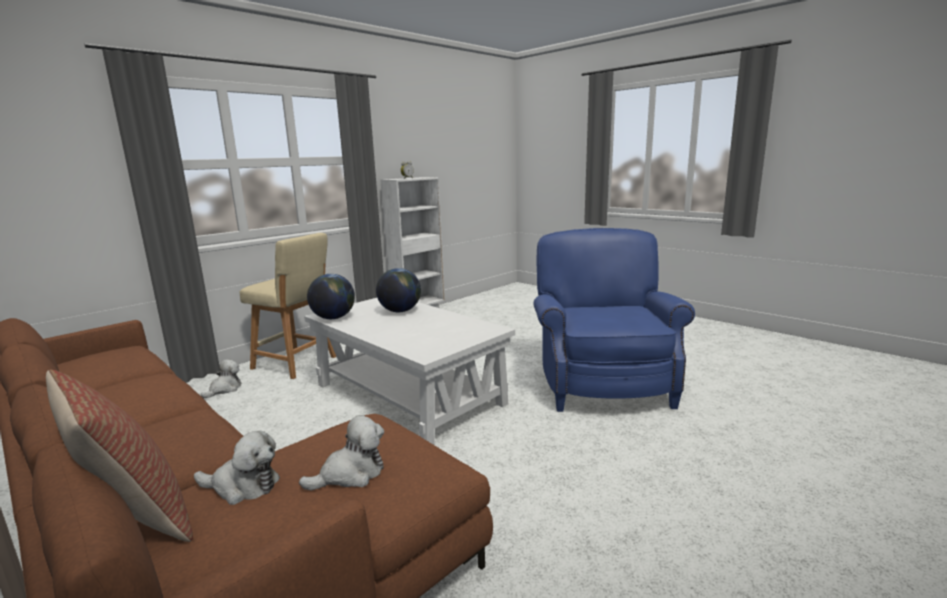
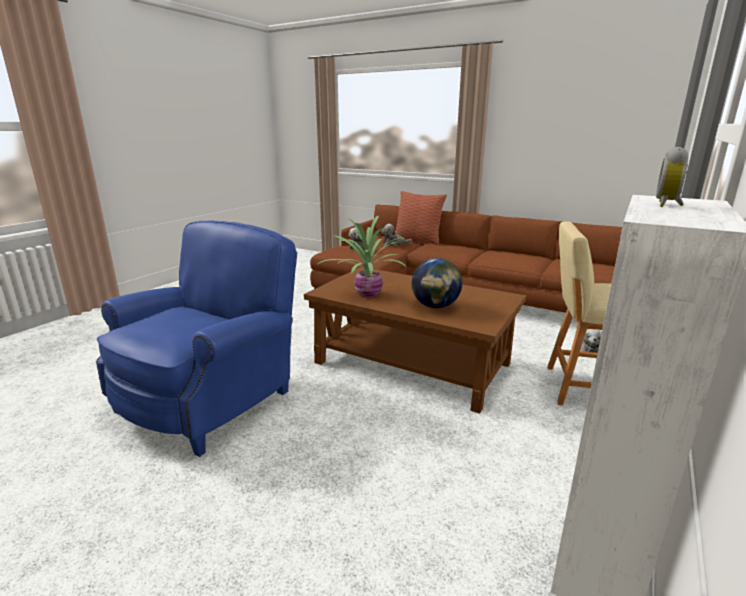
camera: 165 degrees right, 5 degrees up
(333, 318) = (490, 294): globe -> none
(407, 394) = (413, 363): white coffee table -> brown coffee table
(449, 324) = (366, 294): none -> potted plant
(601, 382) = (211, 397): blue armchair -> blue armchair turned 135 degrees counterclockwise

